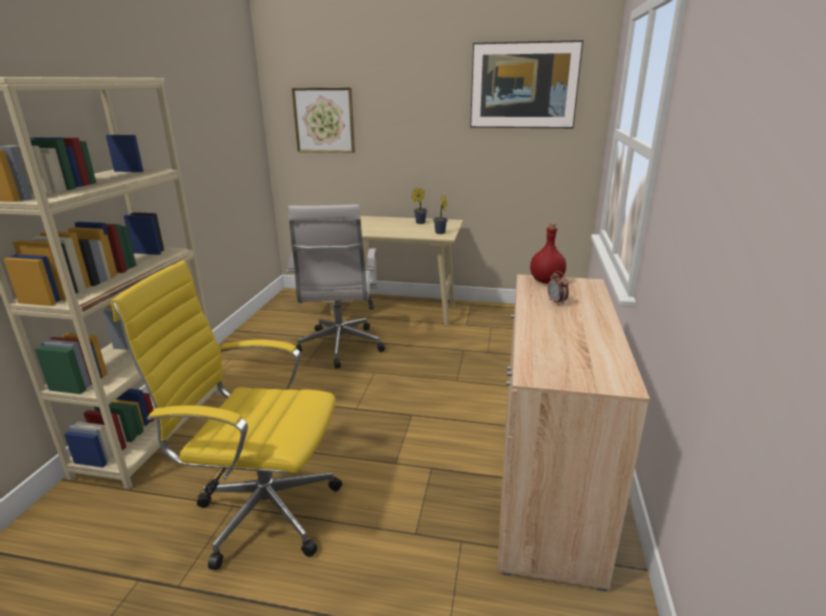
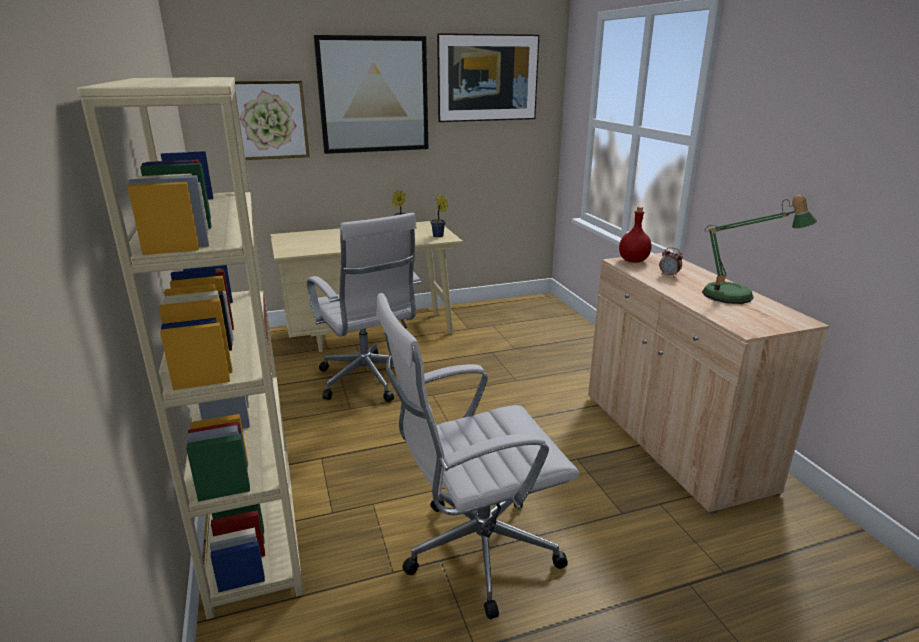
camera: 30 degrees left, 0 degrees up
(261, 511) = (474, 552): yellow office chair -> white office chair
(411, 101) = (373, 95): none -> picture
(591, 340) = (736, 297): none -> table lamp

